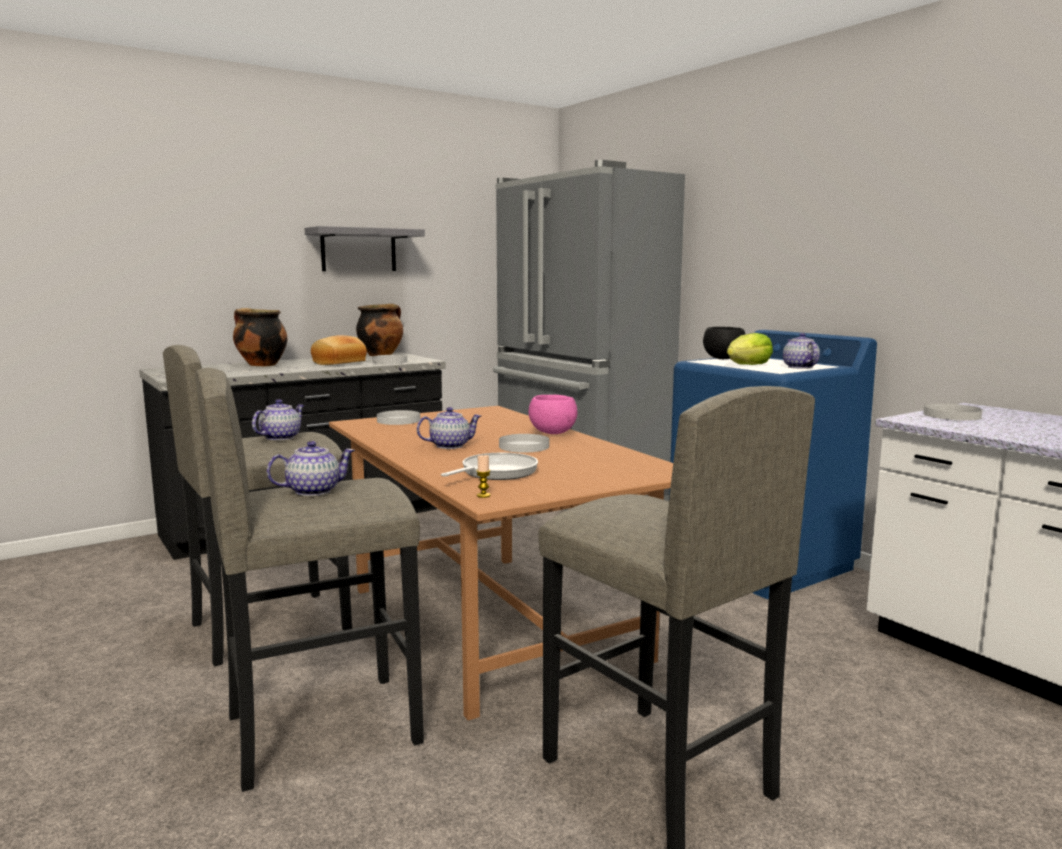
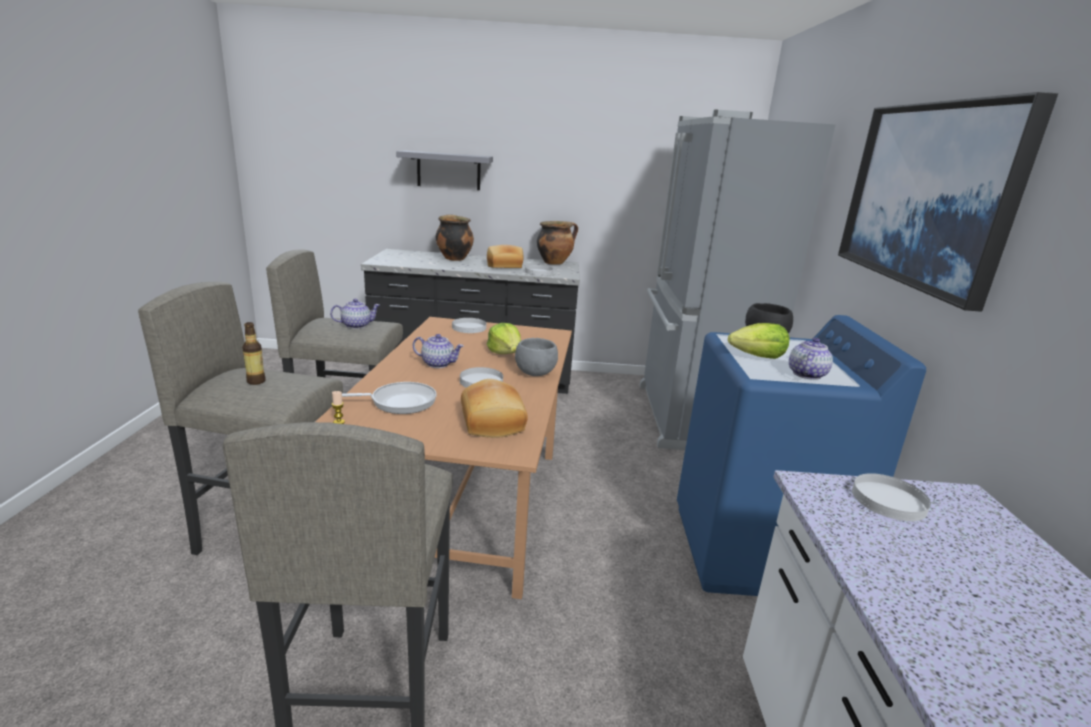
camera: 35 degrees right, 10 degrees up
(313, 491) = (256, 381): teapot -> bottle
(358, 250) = (552, 175): grey shelf -> grey shelf (448, 170)
(487, 428) = (505, 353): none -> lettuce
(553, 433) = (535, 373): pink bowl -> grey bowl
(610, 463) = (494, 422): none -> bread
(823, 214) = (927, 195): none -> picture

